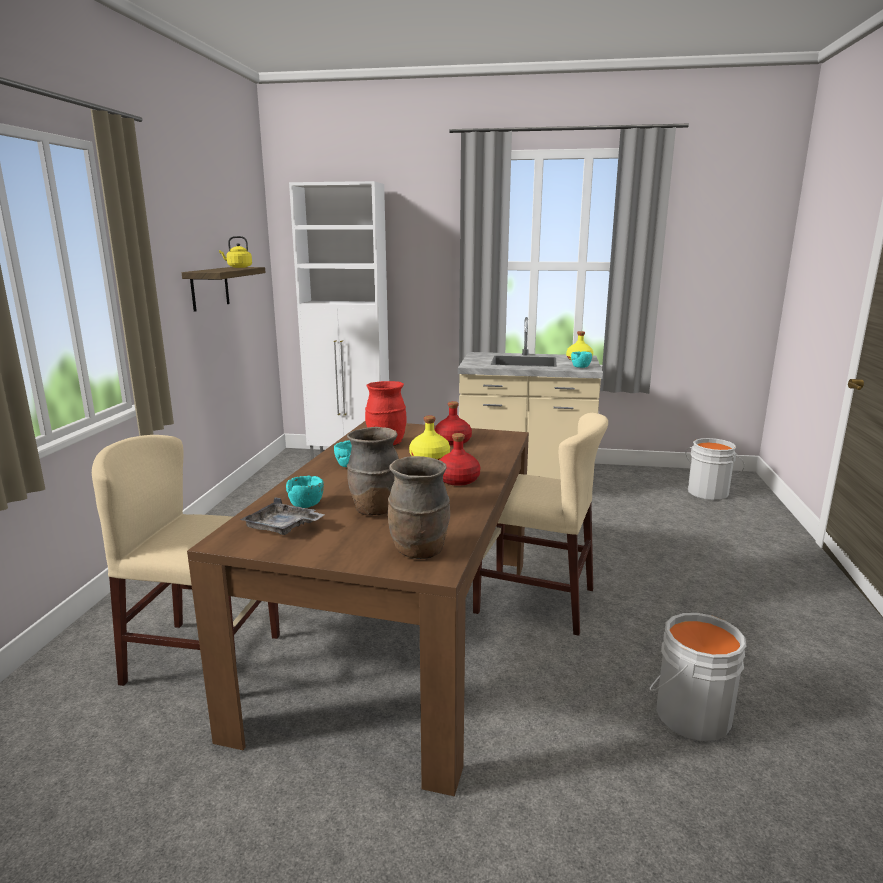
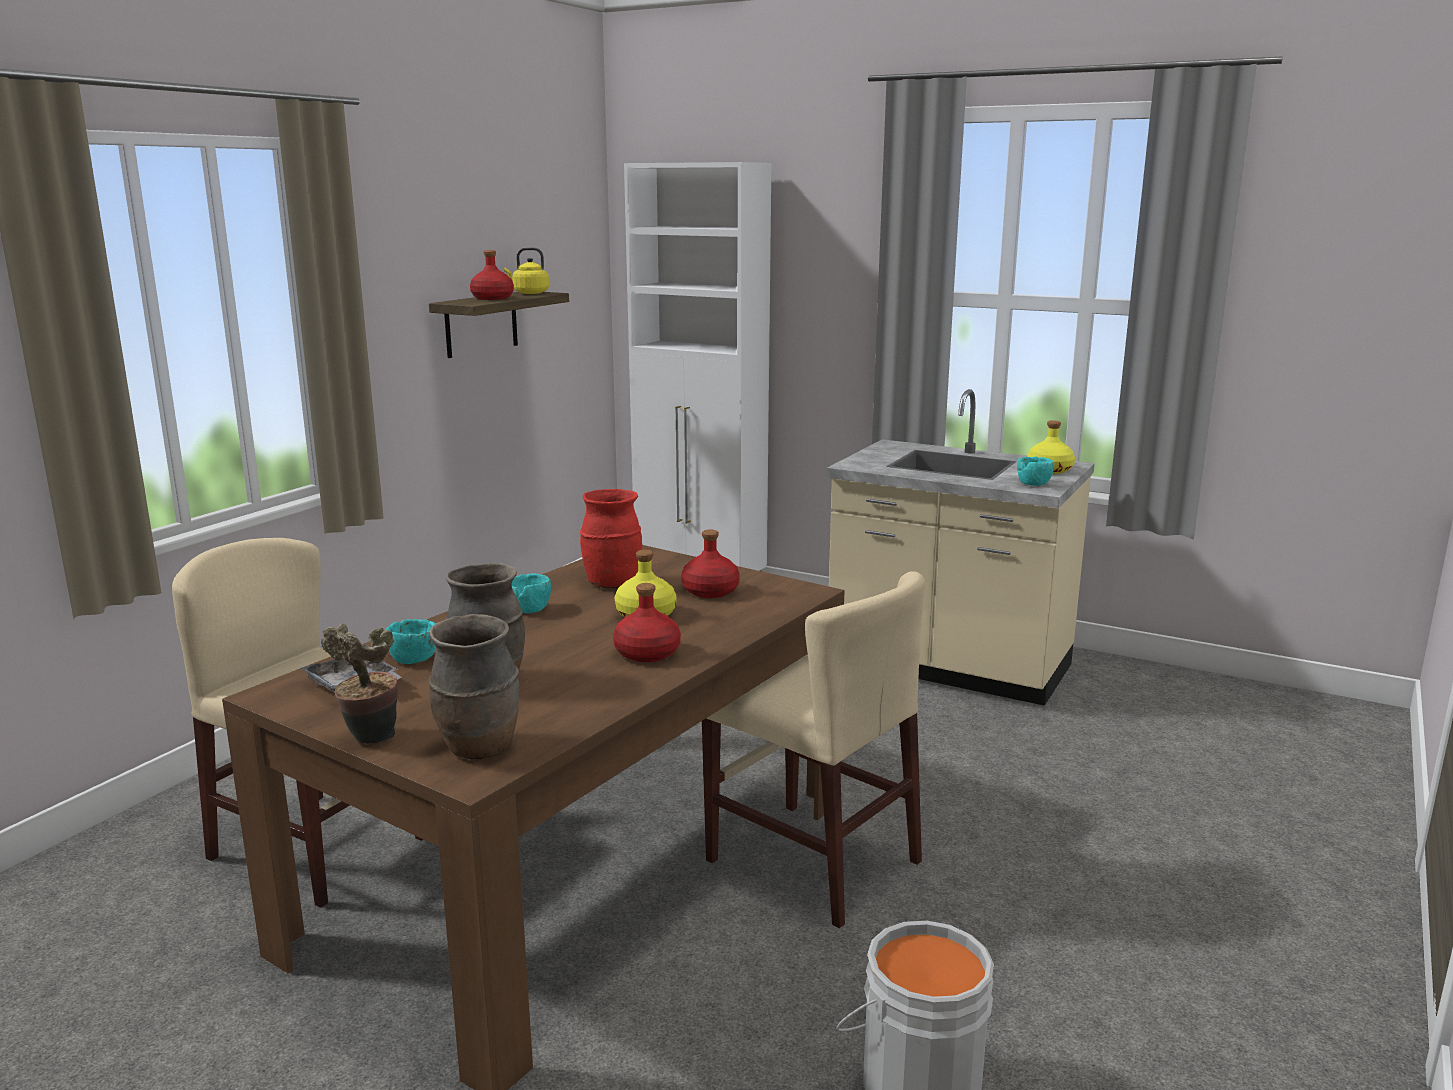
camera: 20 degrees right, 0 degrees up
(221, 269) = (492, 298): none -> red bottle
(335, 558) = (369, 739): none -> potted plant
(708, 492) = (1275, 733): grey bucket -> none

